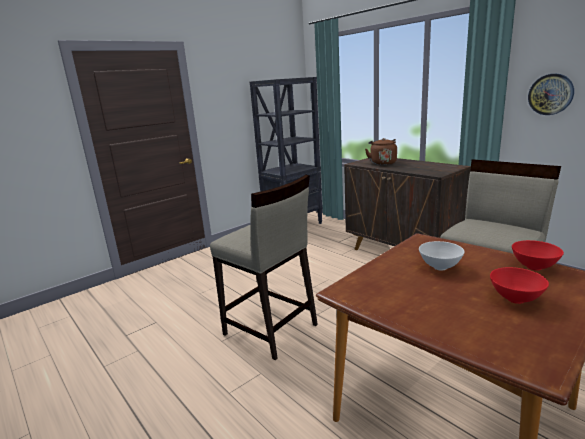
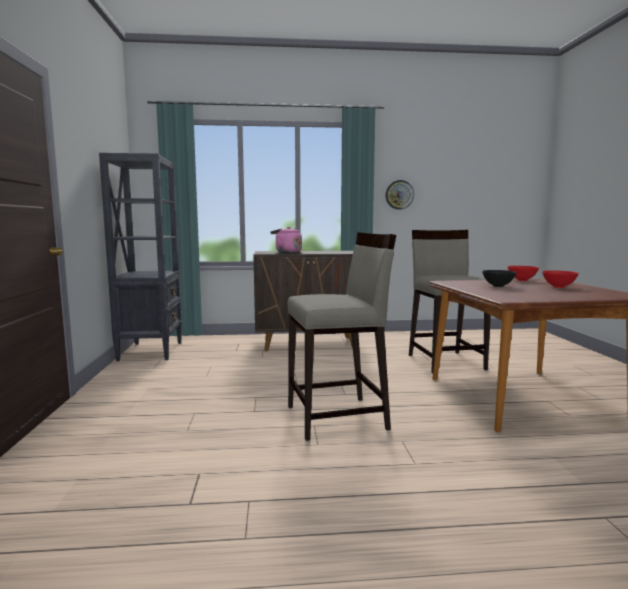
camera: 55 degrees left, 10 degrees down
(382, 163) = (287, 252): brown kettle -> pink kettle
(440, 267) = (497, 286): white bowl -> black bowl

